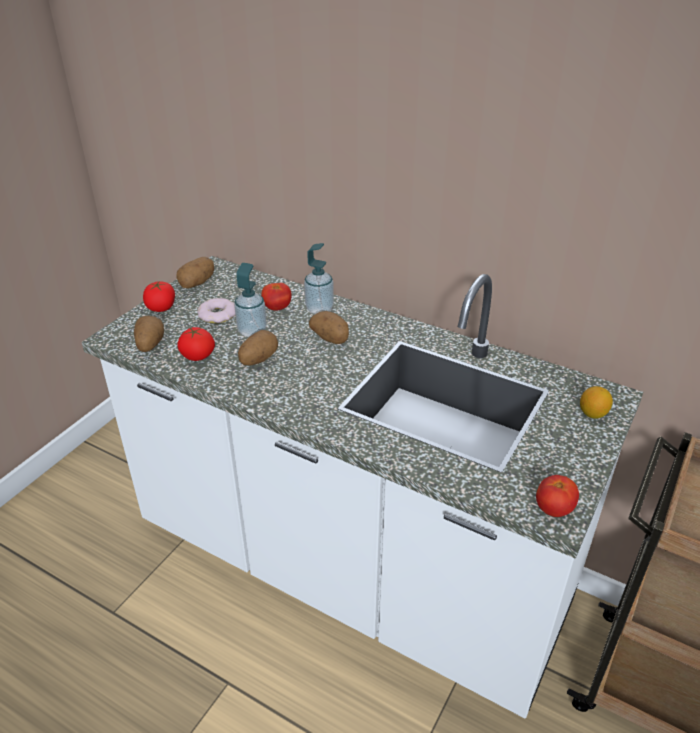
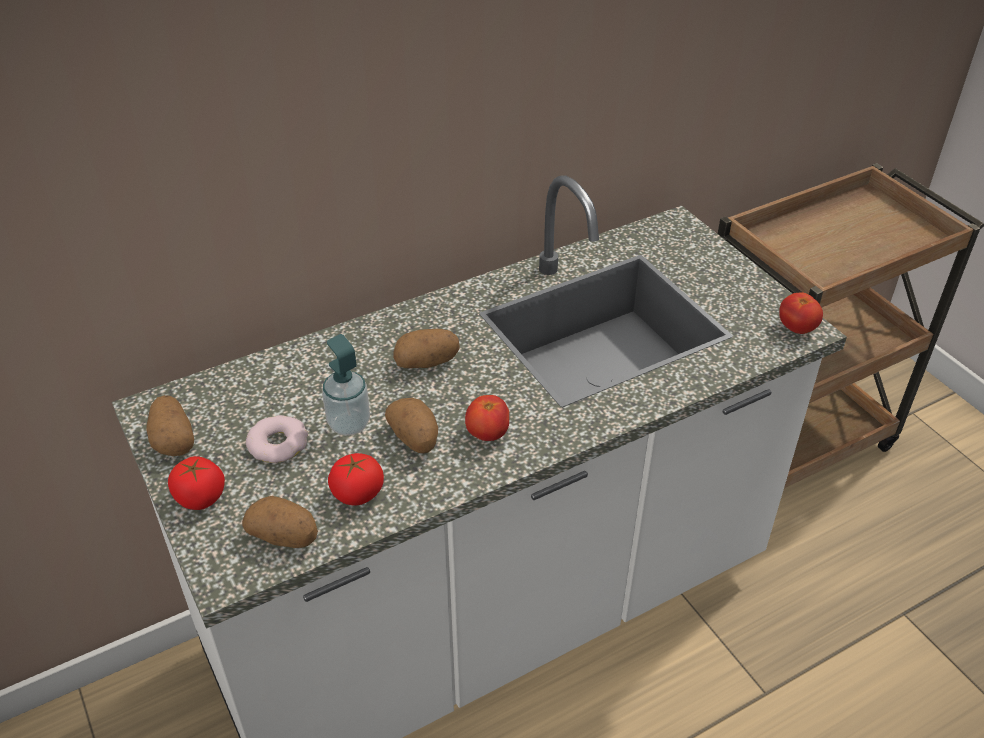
camera: 60 degrees left, 5 degrees up
(277, 308) = (318, 383): tomato -> tomato (487, 434)
(319, 309) = (356, 348): soap dispenser -> none
(592, 414) = (691, 246): lemon -> none

